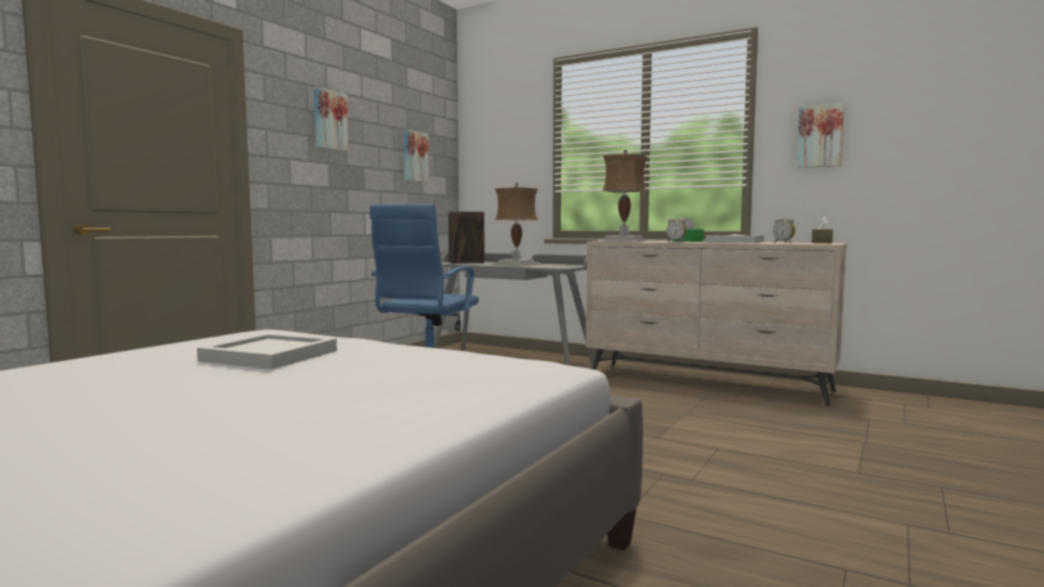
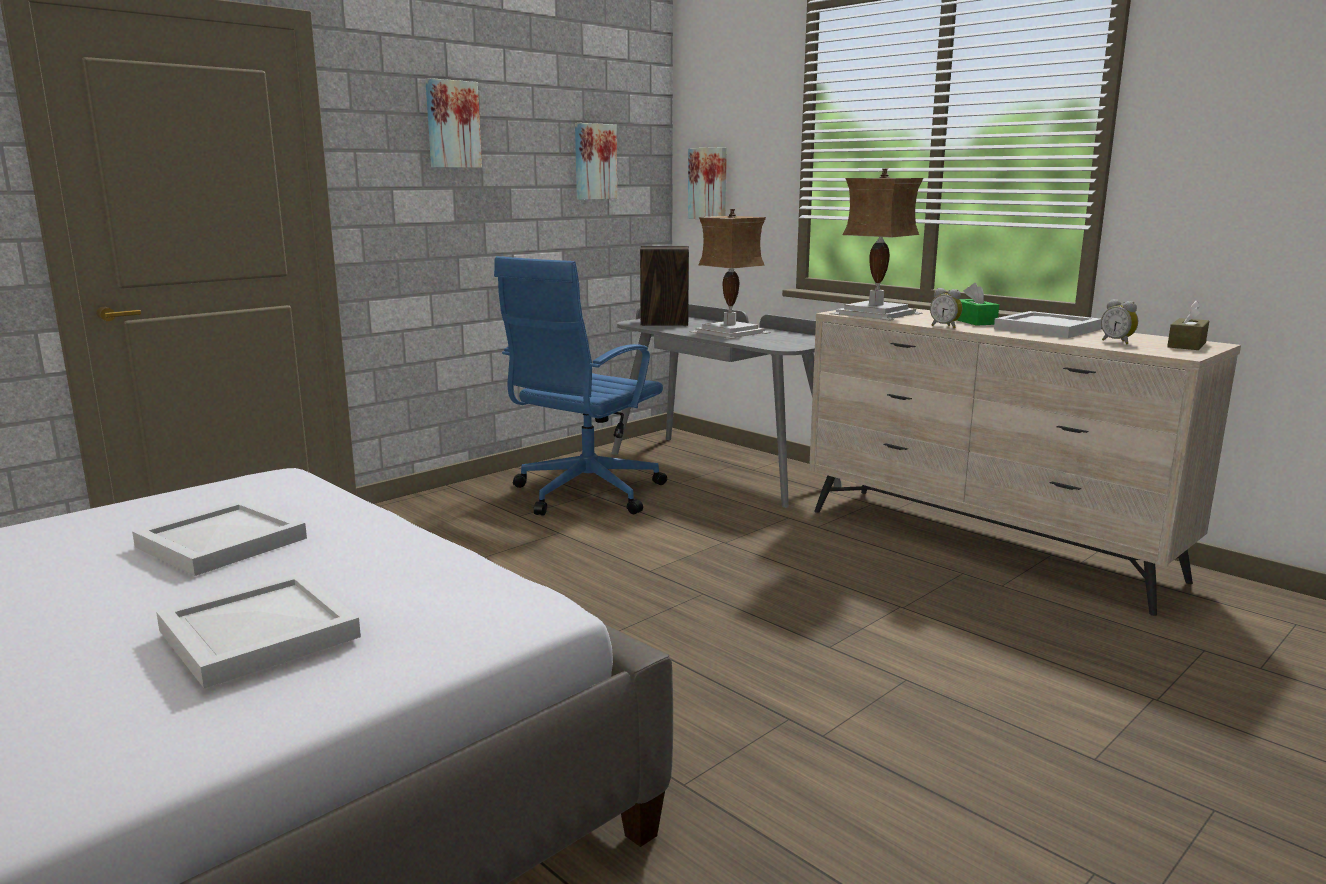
camera: 15 degrees right, 10 degrees up
(379, 383) = (262, 634): none -> white tray
(820, 136) = (1225, 149): picture -> picture (709, 183)

